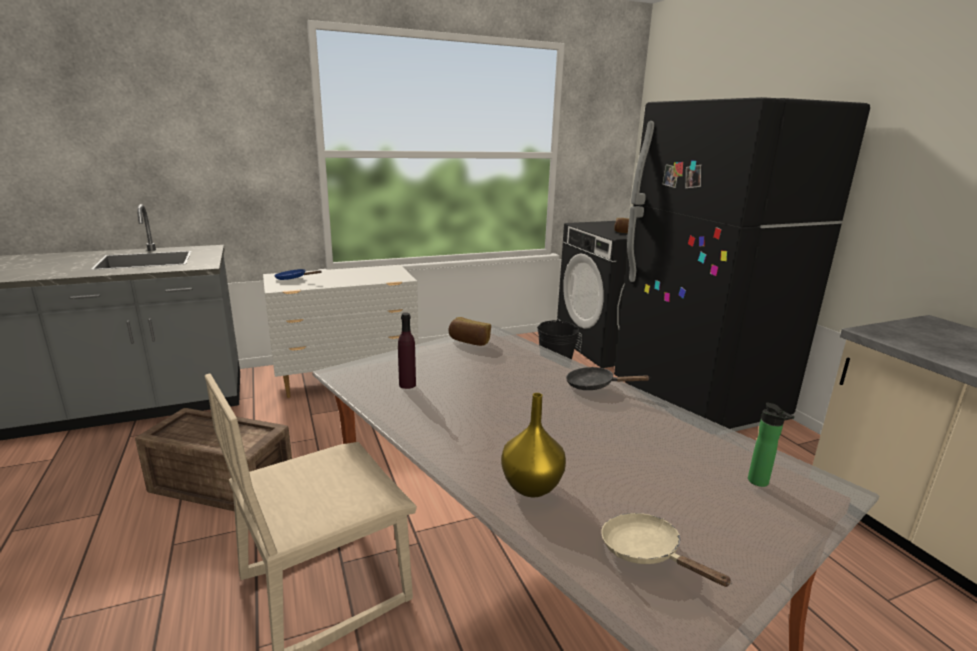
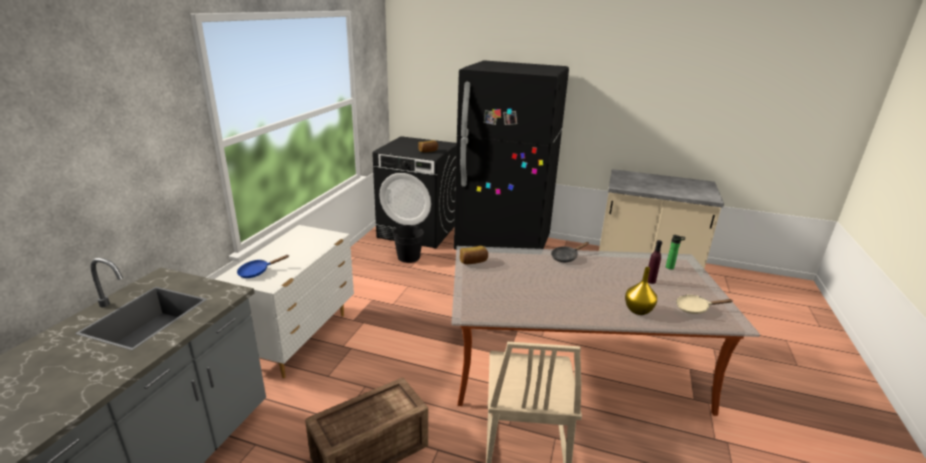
camera: 50 degrees left, 5 degrees up
(407, 384) = (509, 300): purple bottle -> purple bottle (650, 281)

